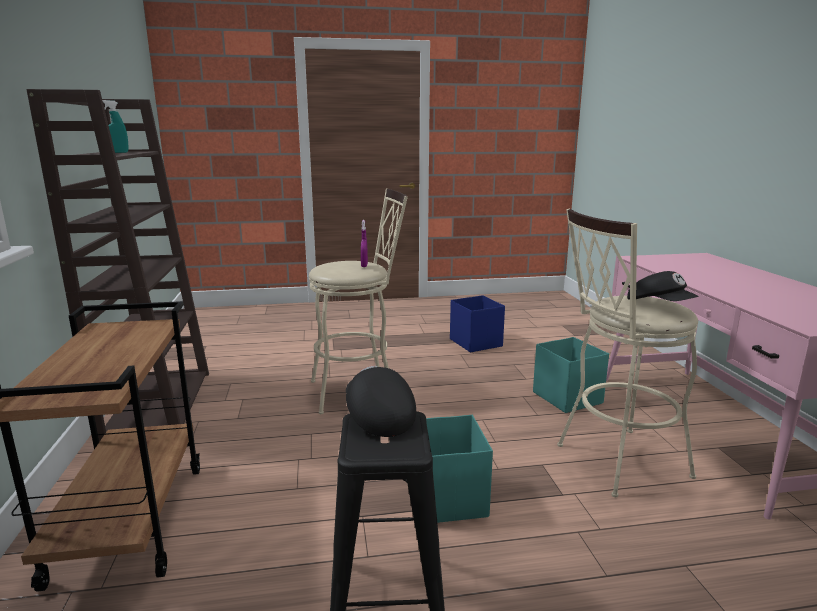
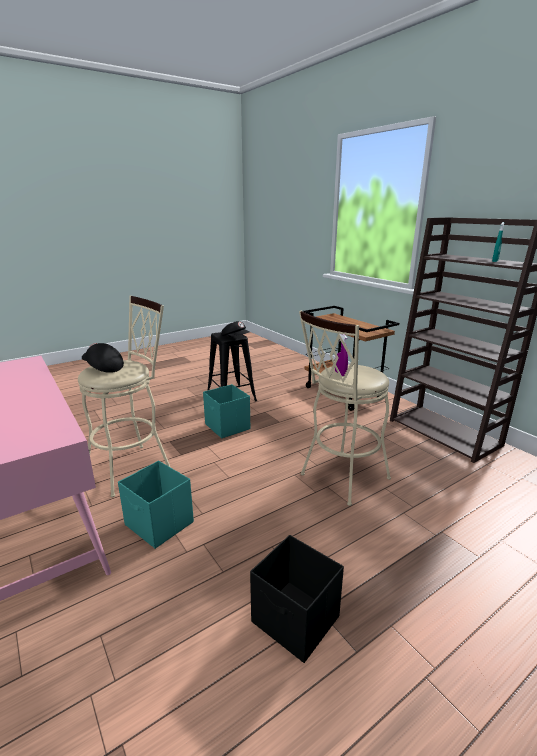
camera: 155 degrees right, 5 degrees up
(475, 342) = (296, 621): blue storage box -> black storage box

